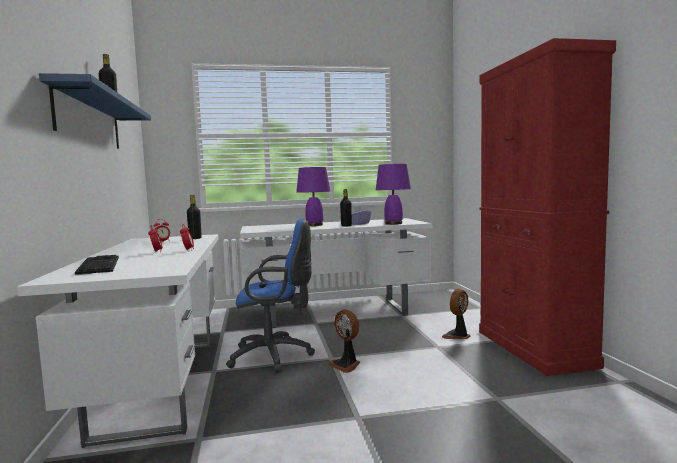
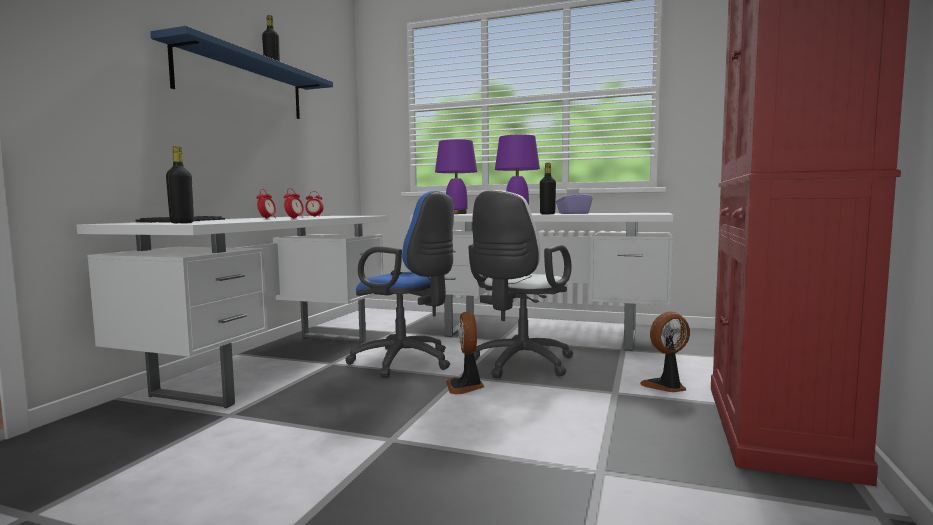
camera: 30 degrees right, 0 degrees up
(195, 238) = (350, 216): black bottle -> black bottle (182, 223)
(356, 340) = (519, 365): none -> white office chair
(393, 223) = (616, 214): purple table lamp -> purple table lamp (456, 213)

